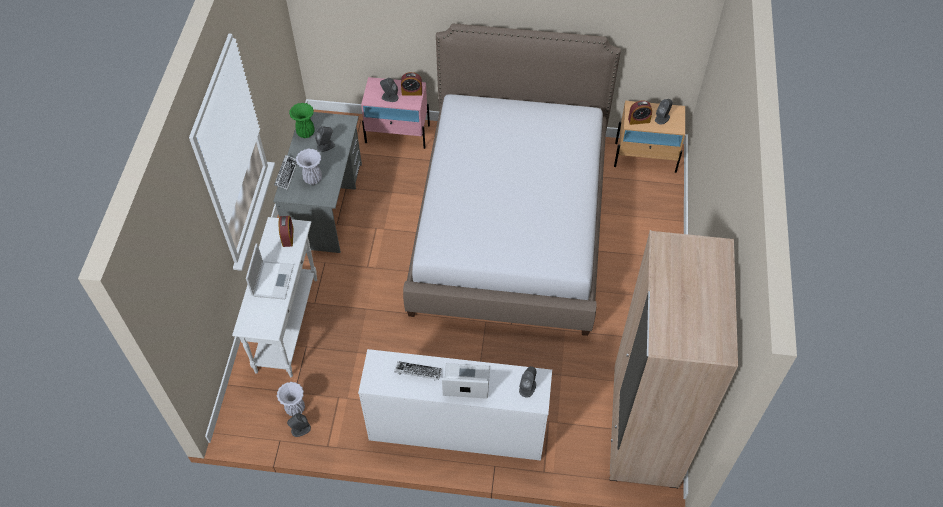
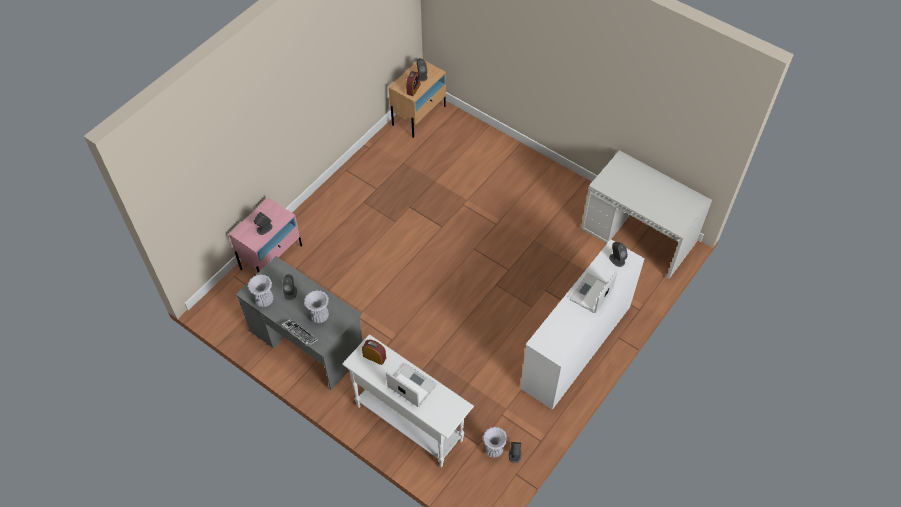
camera: 60 degrees left, 0 degrees up
(305, 133) = (265, 301): green vase -> white vase
(412, 92) = (271, 211): alarm clock -> none
(418, 372) = (566, 320): keyboard -> none
(510, 223) = (418, 225): bed -> none
(644, 428) = (638, 235): beige wardrobe -> white desk

